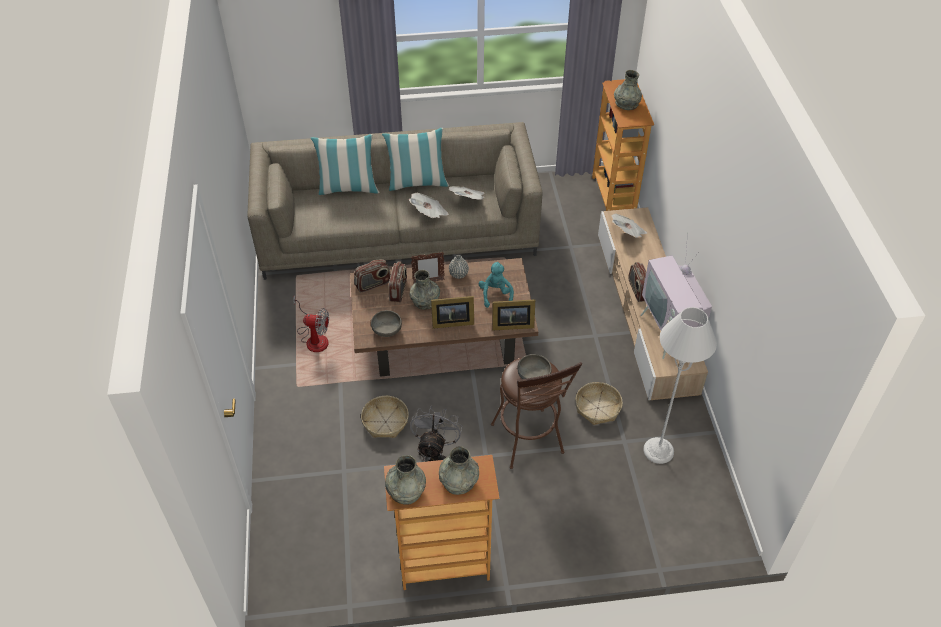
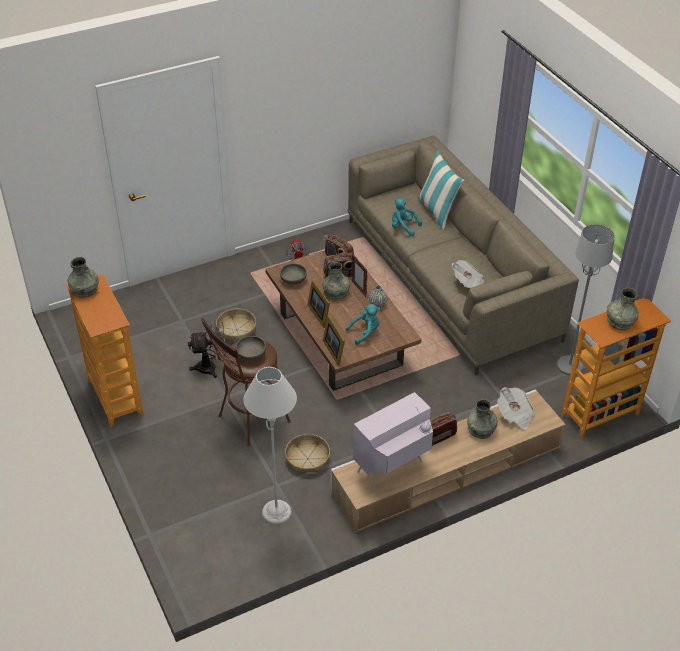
camera: 70 degrees right, 5 degrees down
(358, 219) = (403, 227): none -> turquoise plush toy
(417, 183) = (471, 248): pillow -> none
(429, 213) = (435, 264): newspaper -> none
(458, 480) = (100, 313): grey vase -> grey vase (481, 429)
(550, 193) = (570, 366): none -> grey floor lamp

